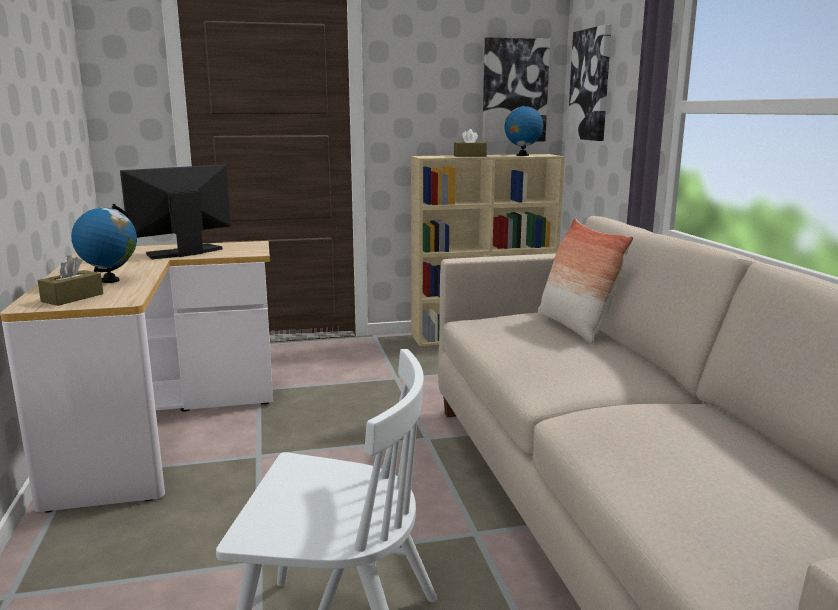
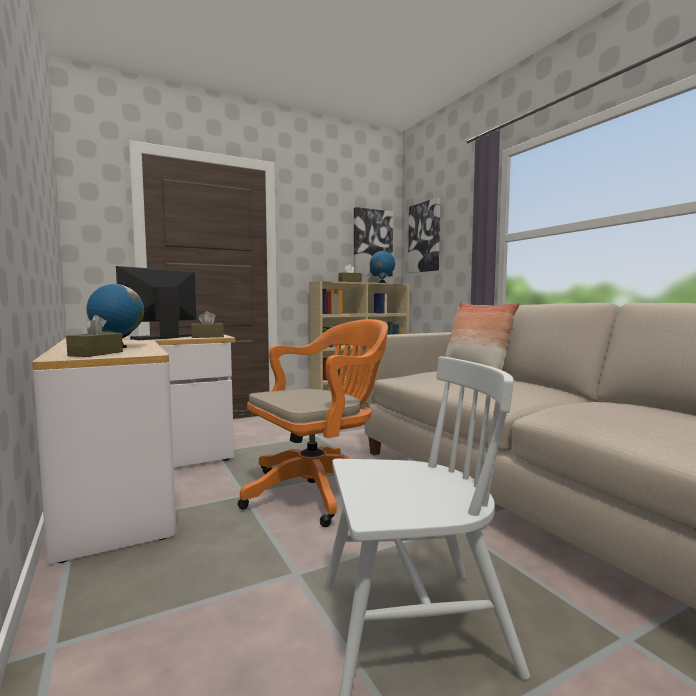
camera: 15 degrees left, 10 degrees down
(238, 252) = (207, 337): none -> brown tissue box
(348, 460) = (319, 489): none -> orange office chair

